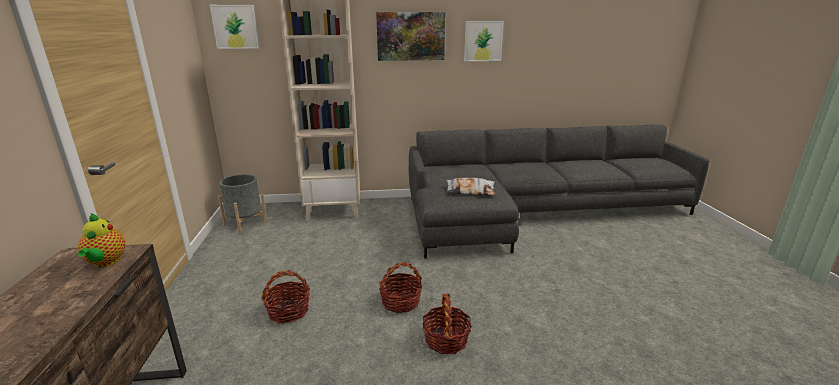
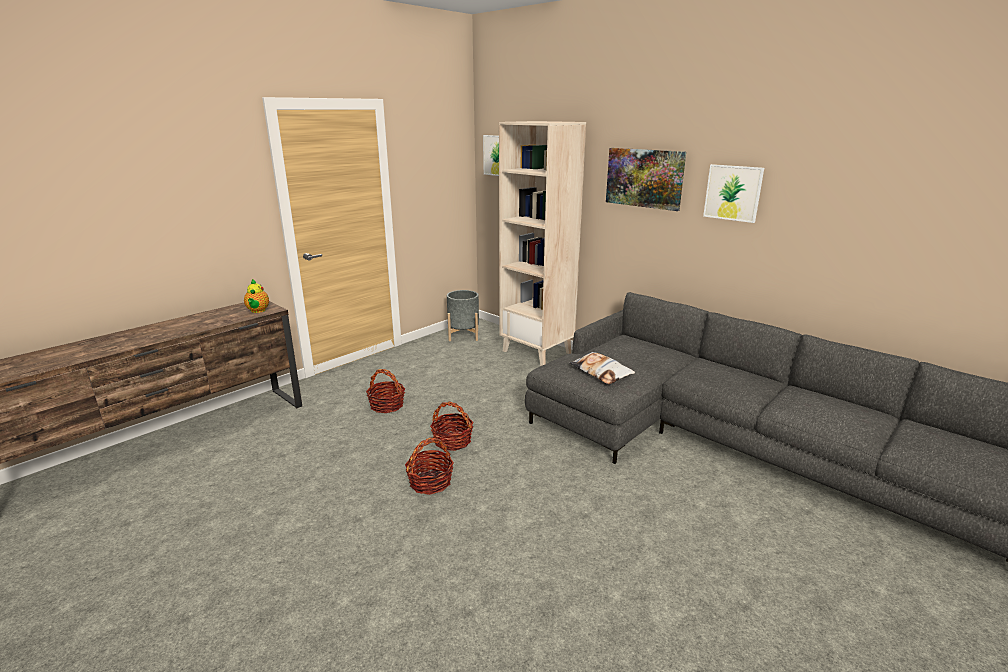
camera: 50 degrees right, 0 degrees up
(106, 262) = (258, 311): teapot -> teapot turned 45 degrees counterclockwise

